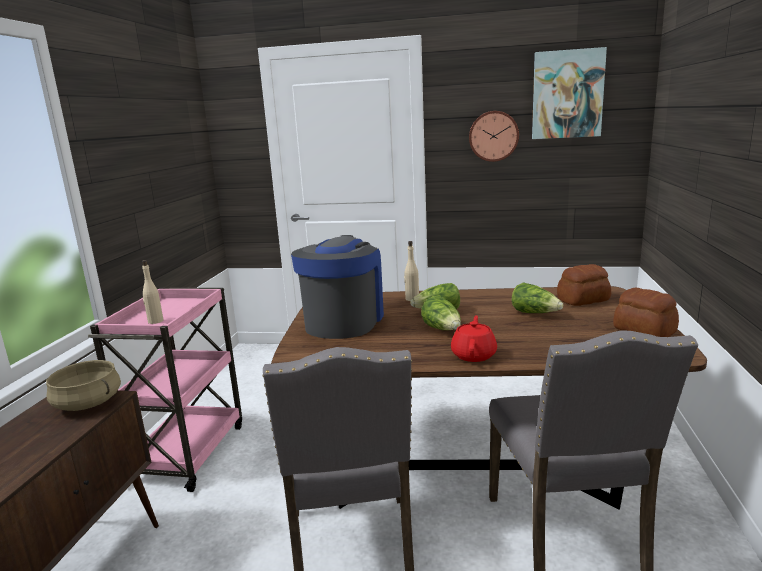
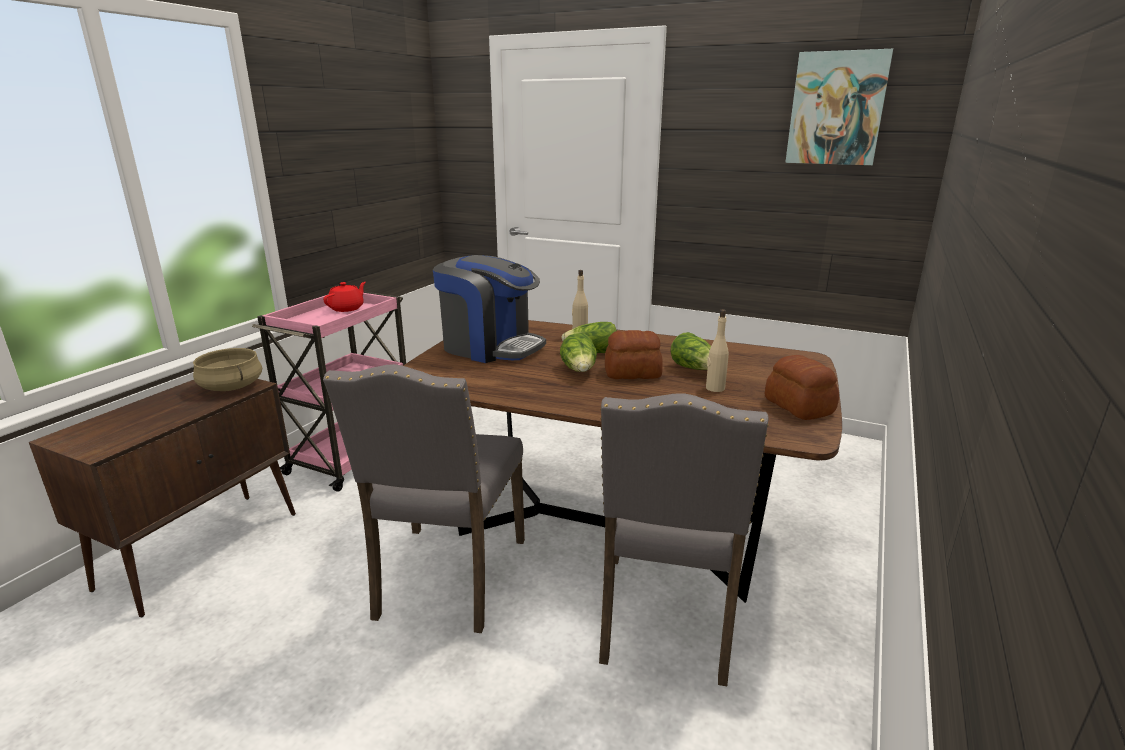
camera: 15 degrees right, 5 degrees up
(155, 321) = (320, 321): beige bottle -> beige bottle (714, 388)
(343, 321) = (491, 347): coffee machine -> coffee machine turned 90 degrees clockwise
(474, 355) = (585, 400): red teapot -> red teapot (347, 308)
(493, 136) = (740, 155): wall clock -> none
(582, 300) = (764, 363): bread -> bread (631, 373)

